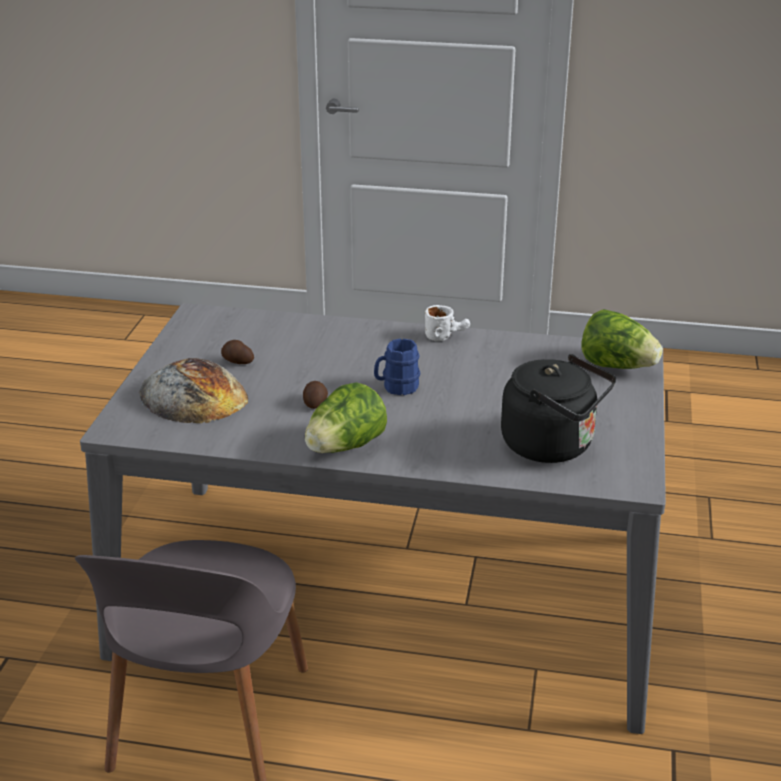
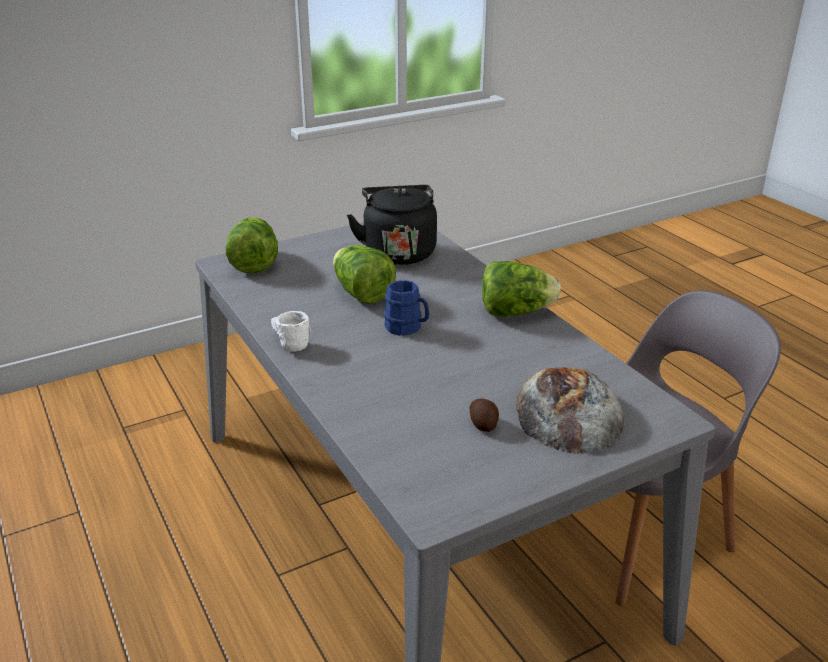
camera: 130 degrees left, 0 degrees up
(315, 403) = (482, 350): potato -> none
(485, 392) = (362, 294): none -> lettuce

